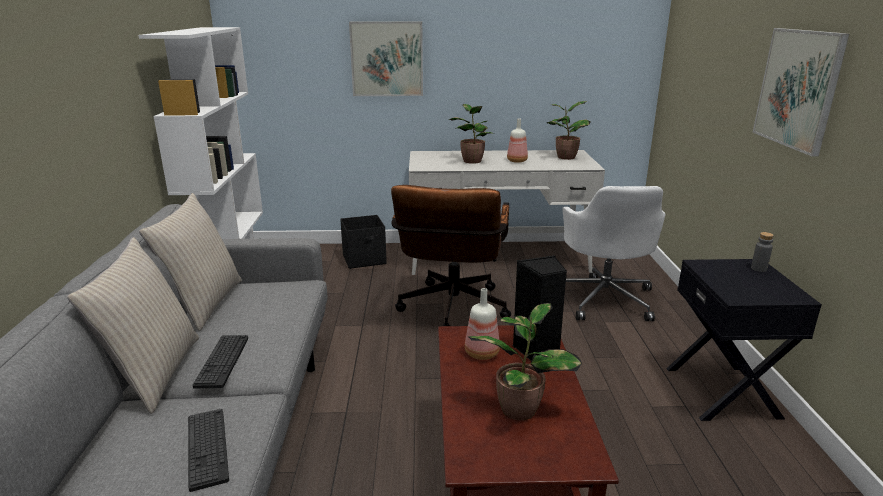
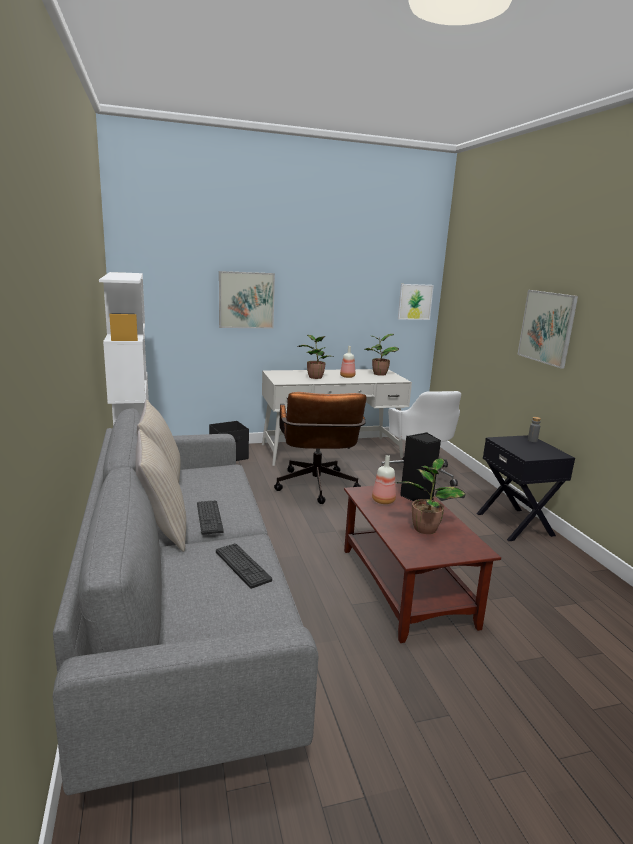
camera: 15 degrees left, 5 degrees down
(625, 55) = (415, 302): none -> picture

